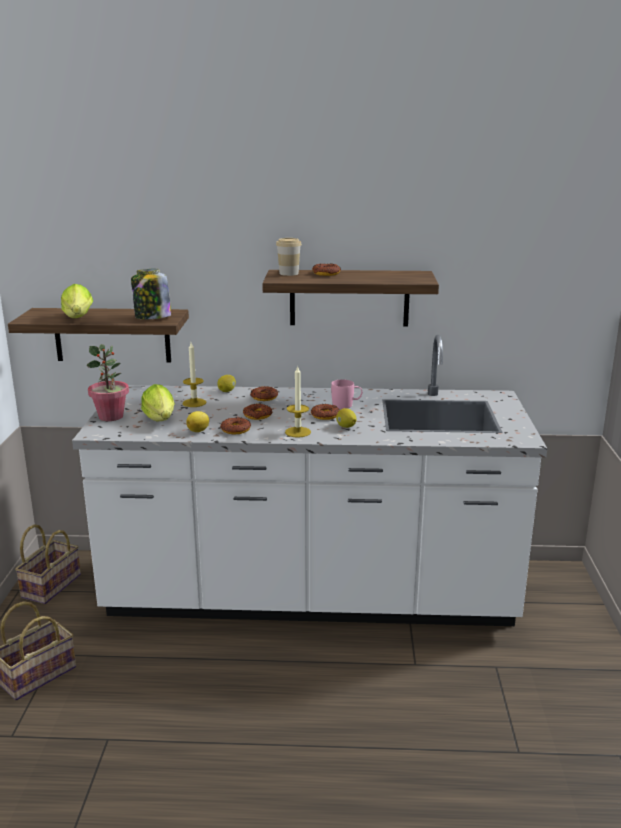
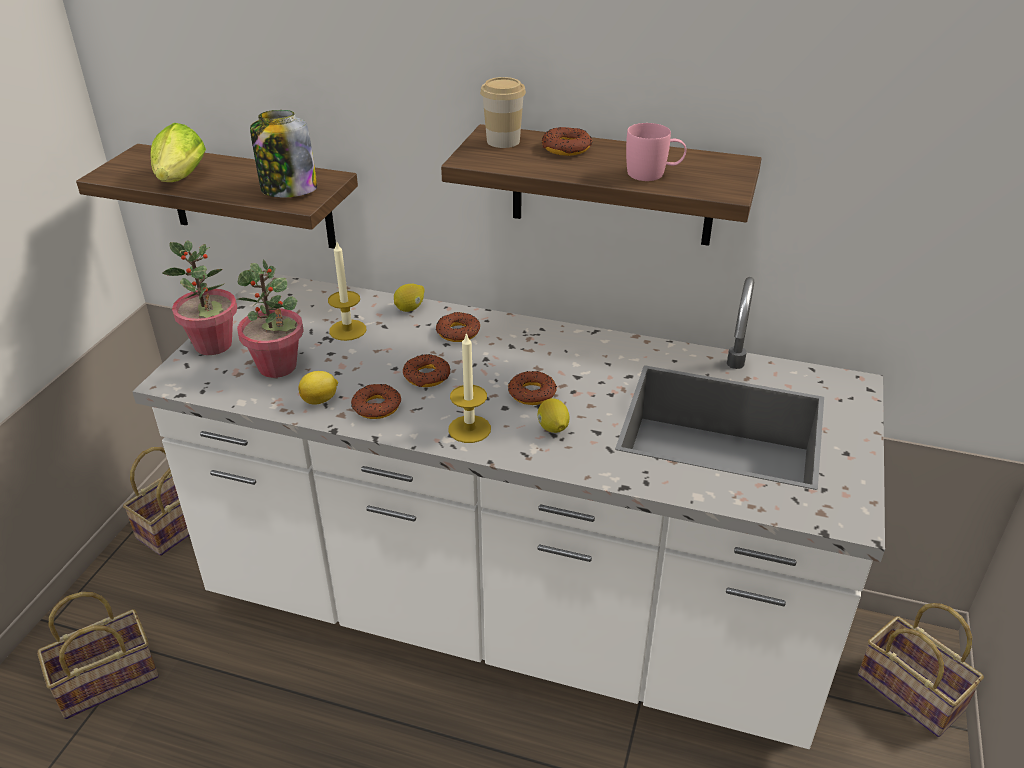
camera: 15 degrees right, 15 degrees up
(161, 421) = (278, 366): lettuce -> potted plant
(346, 405) = (578, 372): pink mug -> pink mug (653, 174)
(568, 593) = (913, 693): none -> basket

